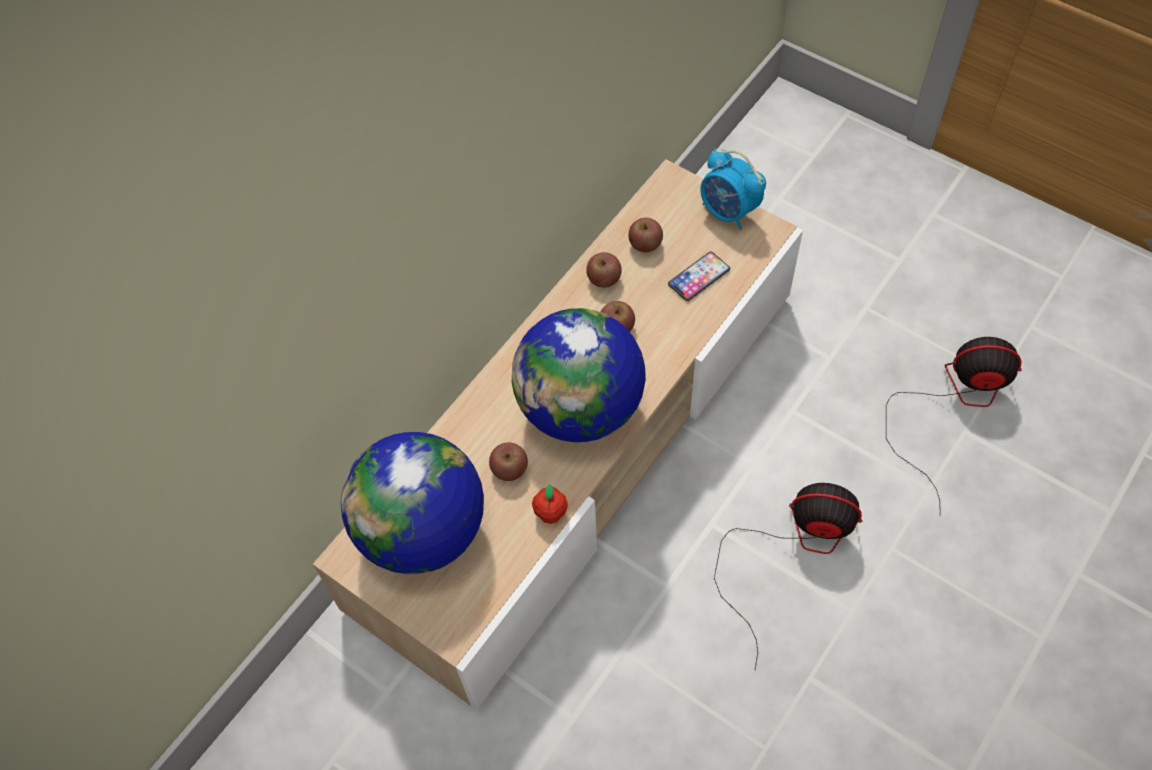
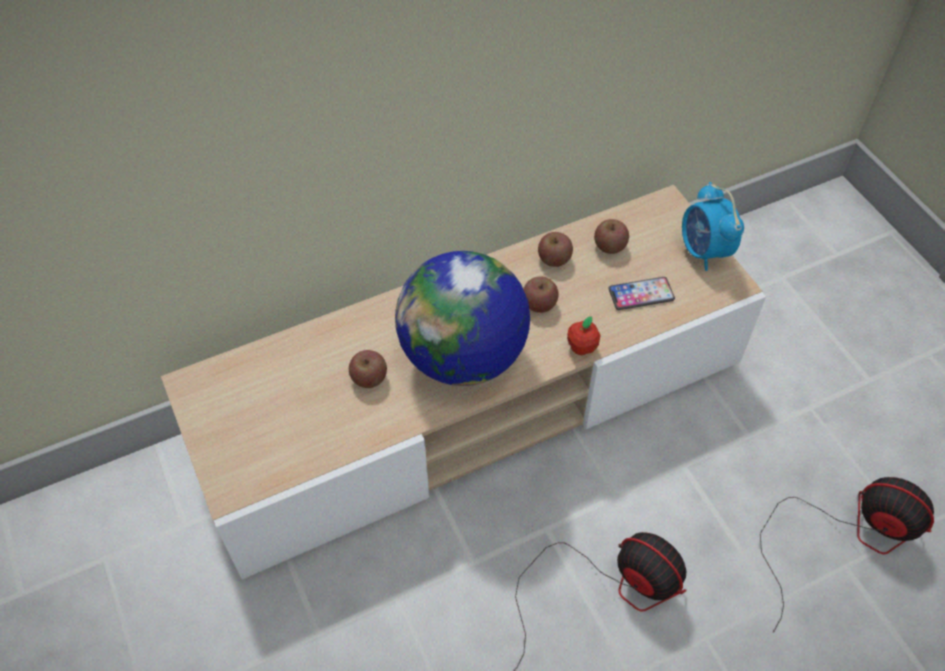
camera: 25 degrees right, 5 degrees down
(423, 532) = (263, 394): globe -> none
(550, 513) = (379, 431): apple -> apple (581, 347)

